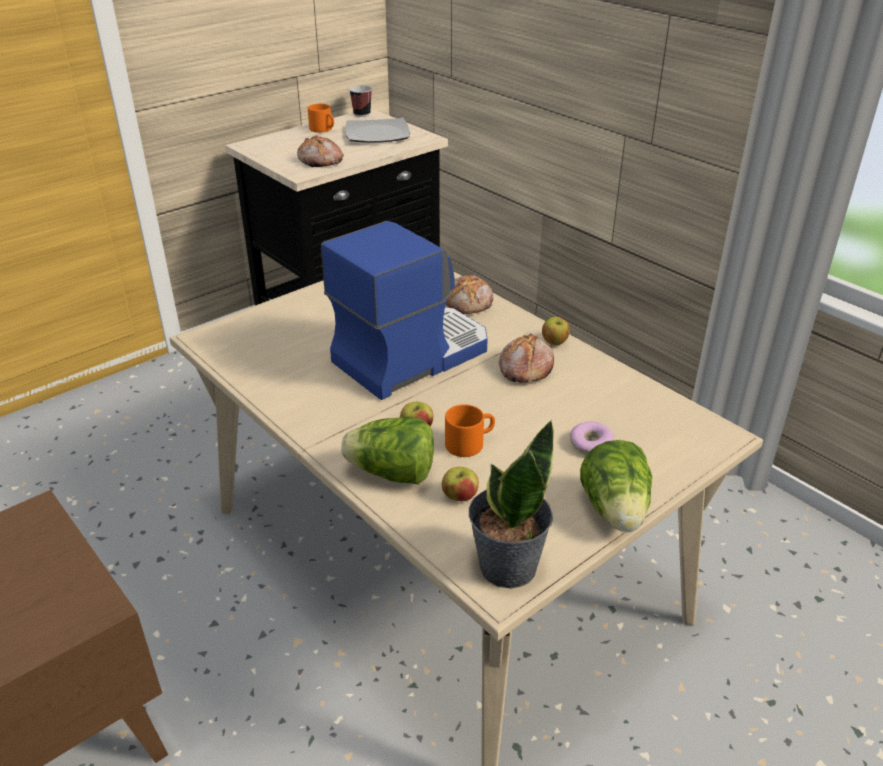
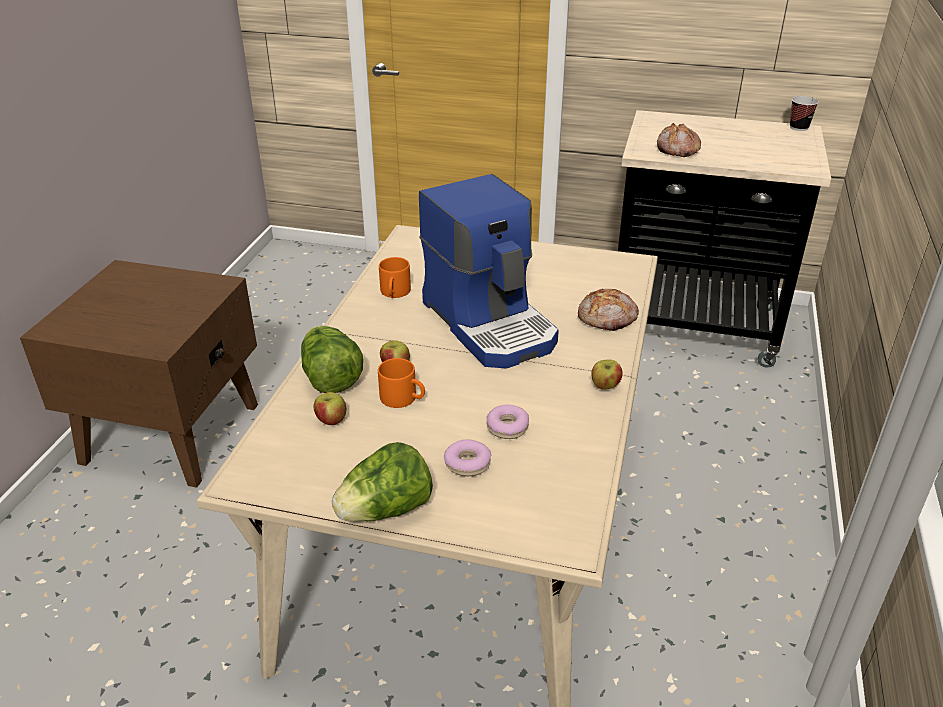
camera: 55 degrees right, 0 degrees up
(324, 129) = (736, 127): orange mug -> orange mug (395, 293)
(376, 134) = (772, 148): plate -> none
(411, 355) = (491, 323): coffee machine -> coffee machine turned 45 degrees clockwise
(506, 566) = (268, 475): potted plant -> none
(524, 368) = (541, 386): bread -> none
(562, 406) = (507, 427): none -> donut

